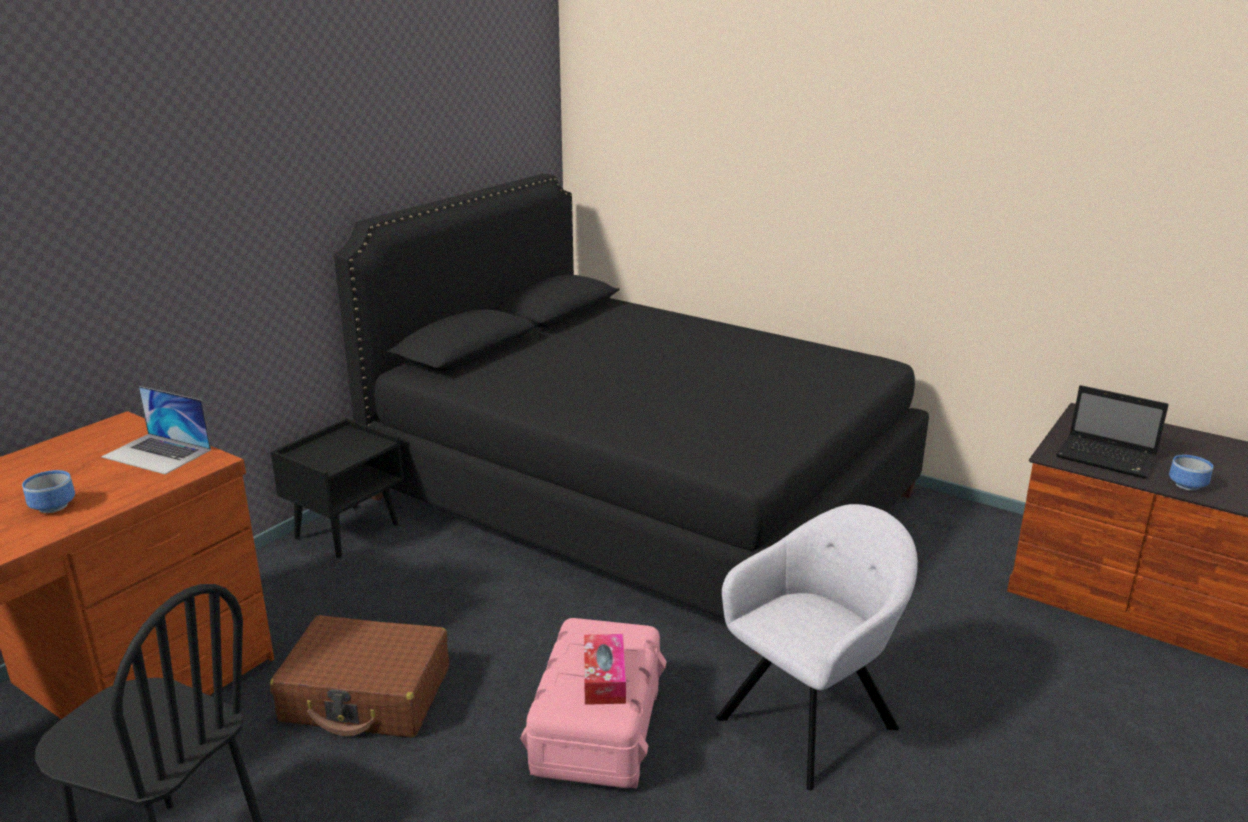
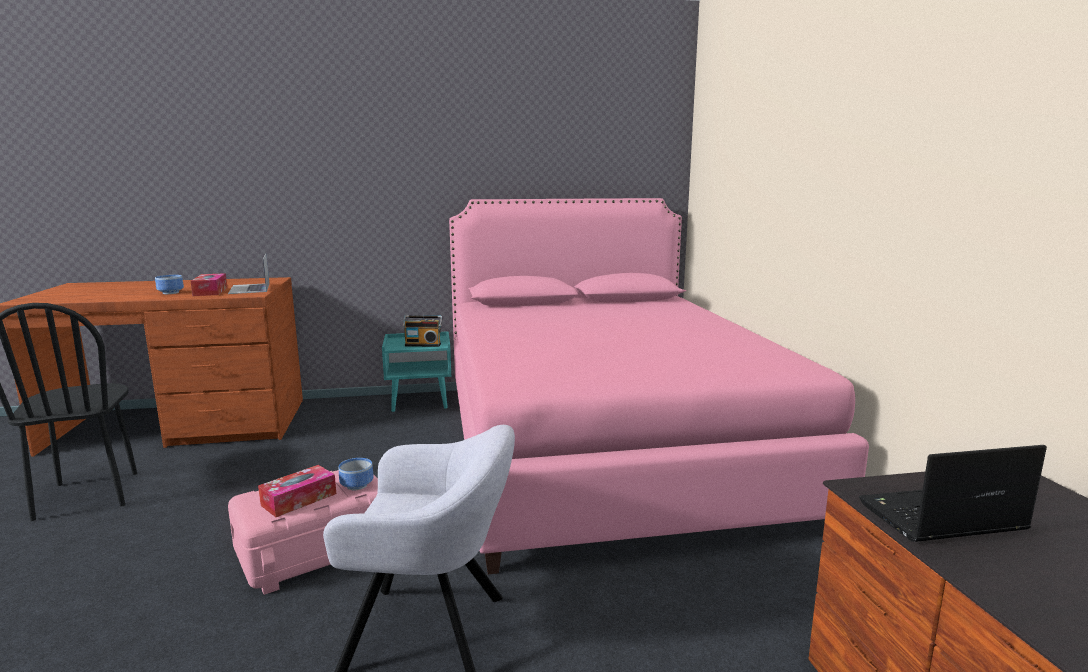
camera: 45 degrees right, 10 degrees down
(114, 480) = (210, 291): none -> tissue box
(347, 530) = (420, 402): black nightstand -> turquoise nightstand
(356, 449) = (423, 344): none -> radio
(367, 695) = (275, 472): brown suitcase -> none
(641, 496) = (605, 446): black bed -> pink bed
(1108, 458) = (938, 518): laptop -> laptop turned 90 degrees clockwise
(1188, 485) = (1017, 589): bowl -> bowl (358, 486)

